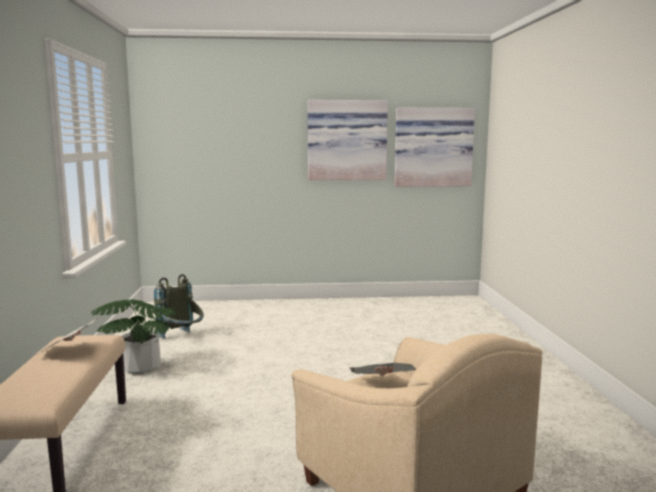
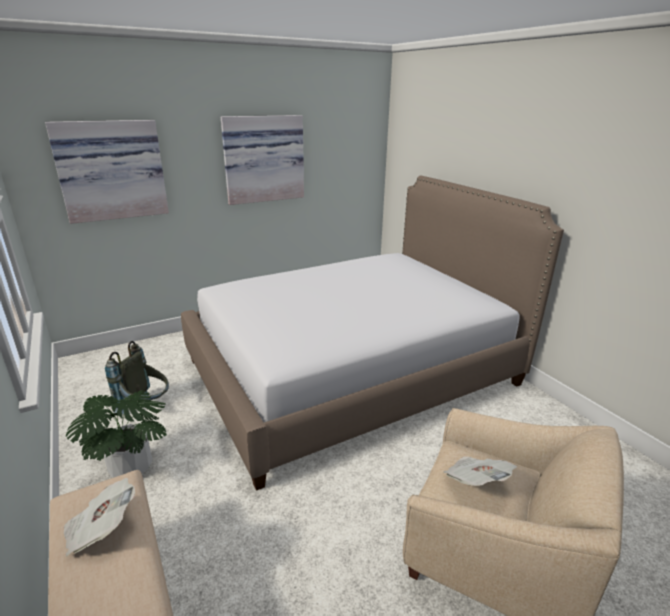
camera: 25 degrees left, 15 degrees up
(386, 348) = (352, 372): none -> bed
(433, 147) = (342, 161): picture -> picture (111, 170)

